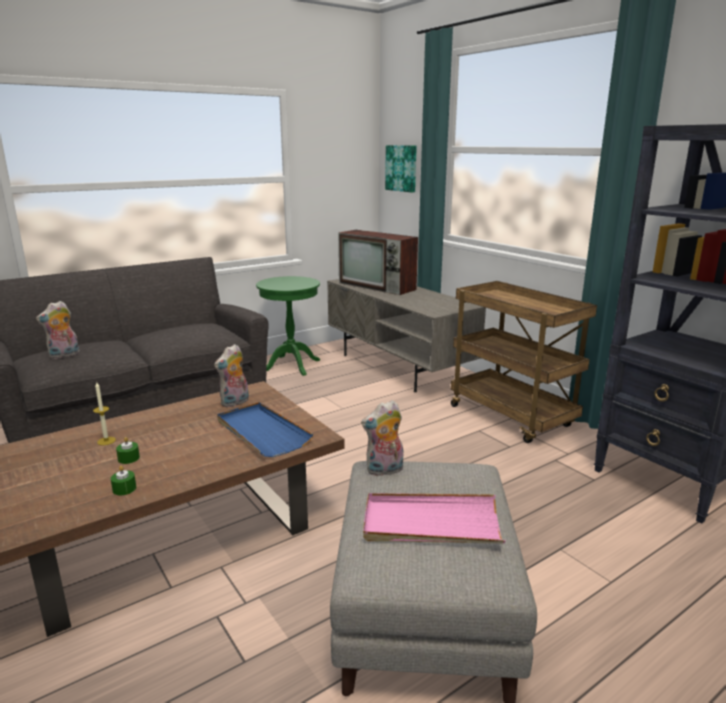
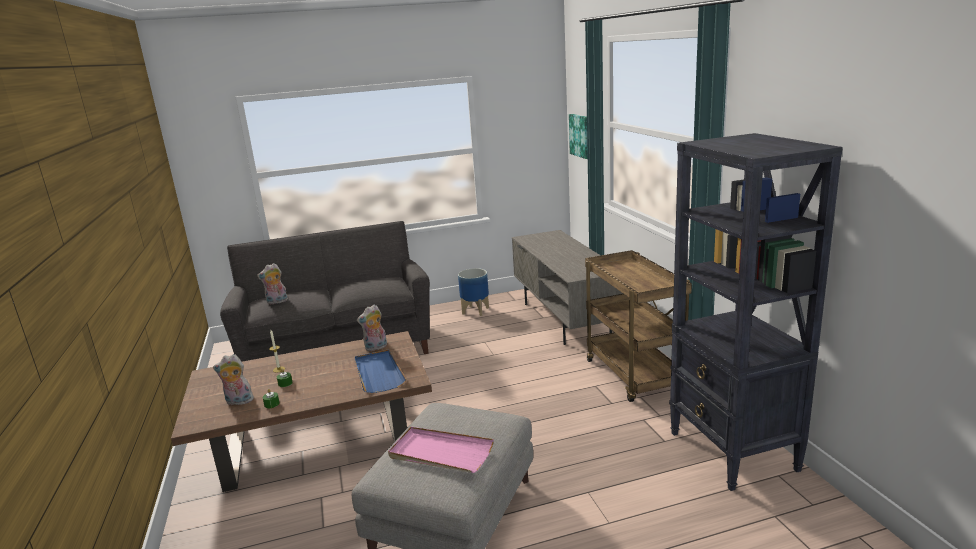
camera: 20 degrees right, 0 degrees up
(291, 365) = (475, 311): green side table -> planter
(378, 286) = (550, 245): television -> none
(384, 471) = (441, 412): plush toy -> plush toy (238, 402)

